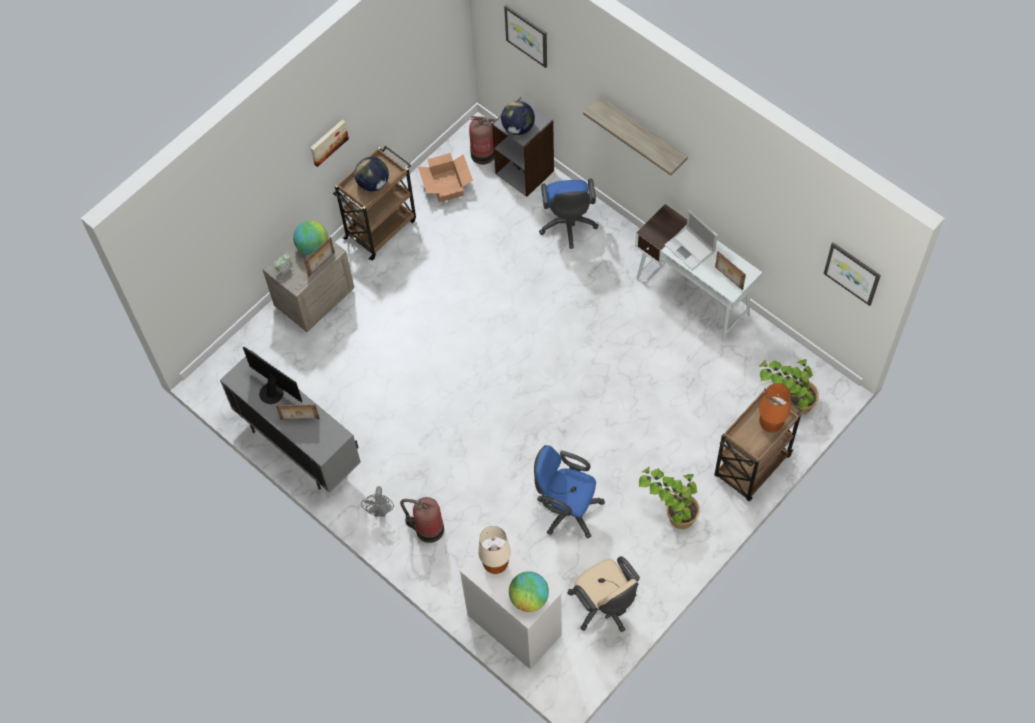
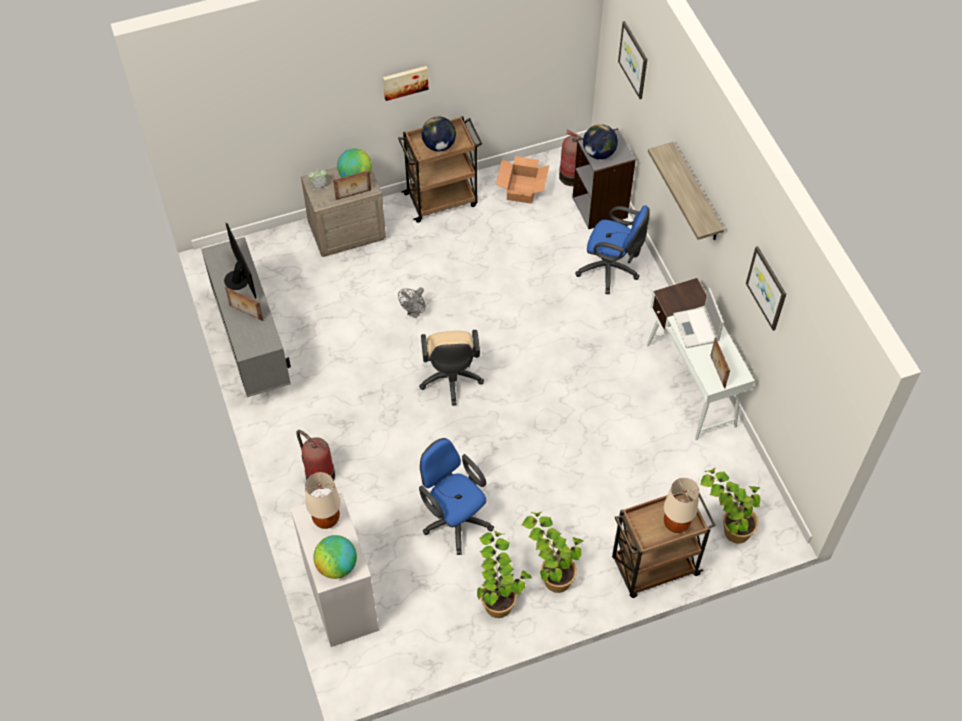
camera: 25 degrees right, 5 degrees down
(380, 511) = (288, 438): grey fan -> grey fan (414, 312)
(568, 226) = (611, 270): blue office chair -> blue office chair turned 90 degrees counterclockwise
(604, 607) = (434, 625): beige office chair -> beige office chair (451, 380)
(640, 551) = (498, 591): none -> potted plant
(771, 424) = (676, 524): orange table lamp -> beige table lamp
(852, 273) = (825, 407): picture -> picture (767, 288)

